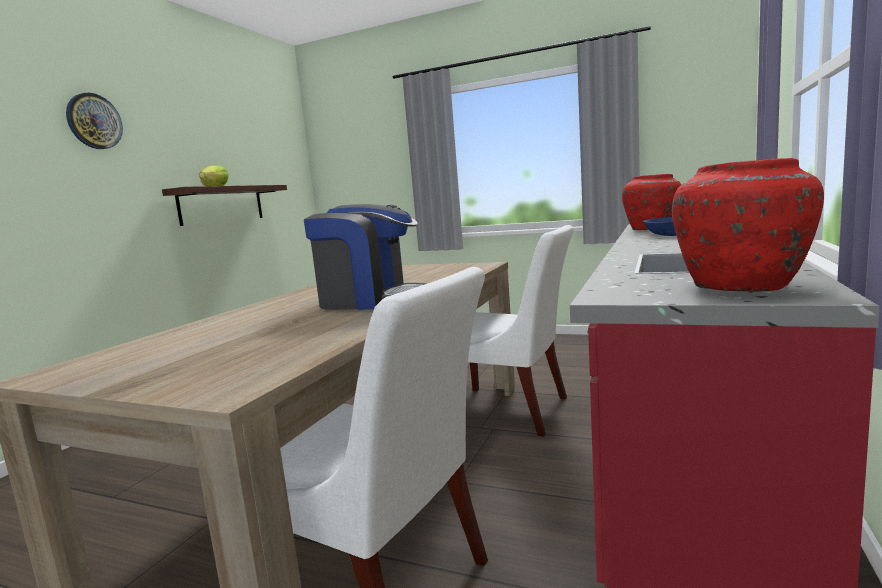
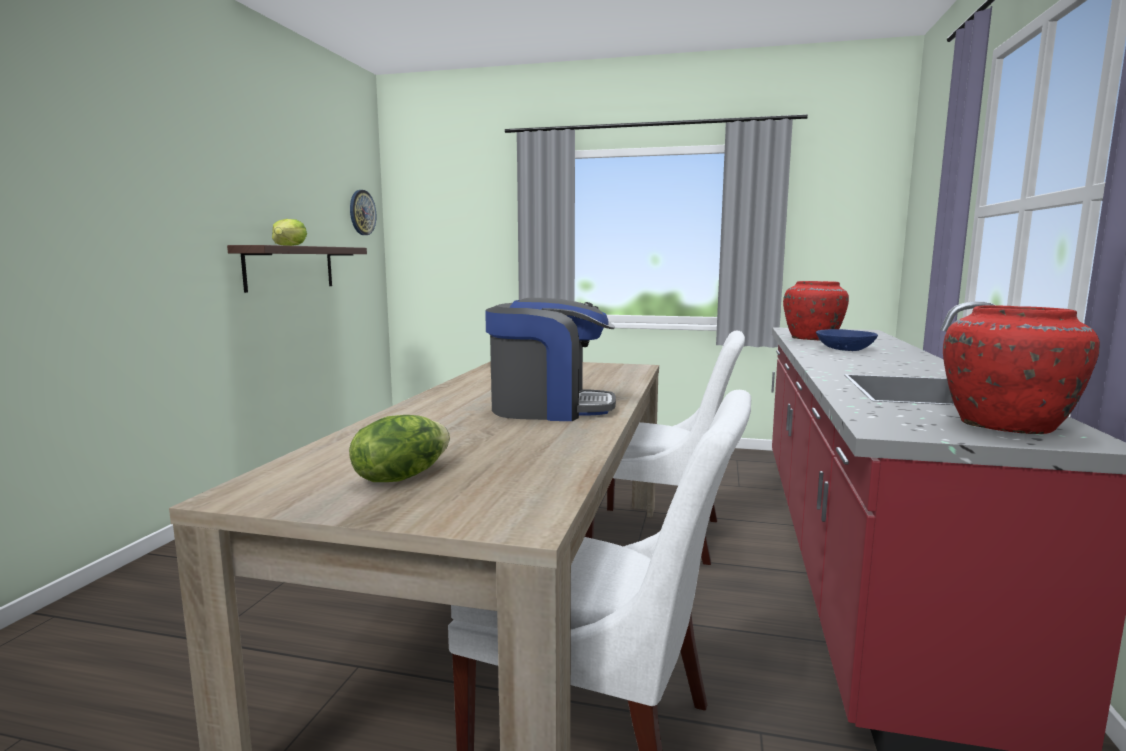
camera: 10 degrees left, 0 degrees up
(94, 121) = (158, 154): wall clock -> wall clock (362, 212)
(182, 357) = (401, 476): none -> lettuce

